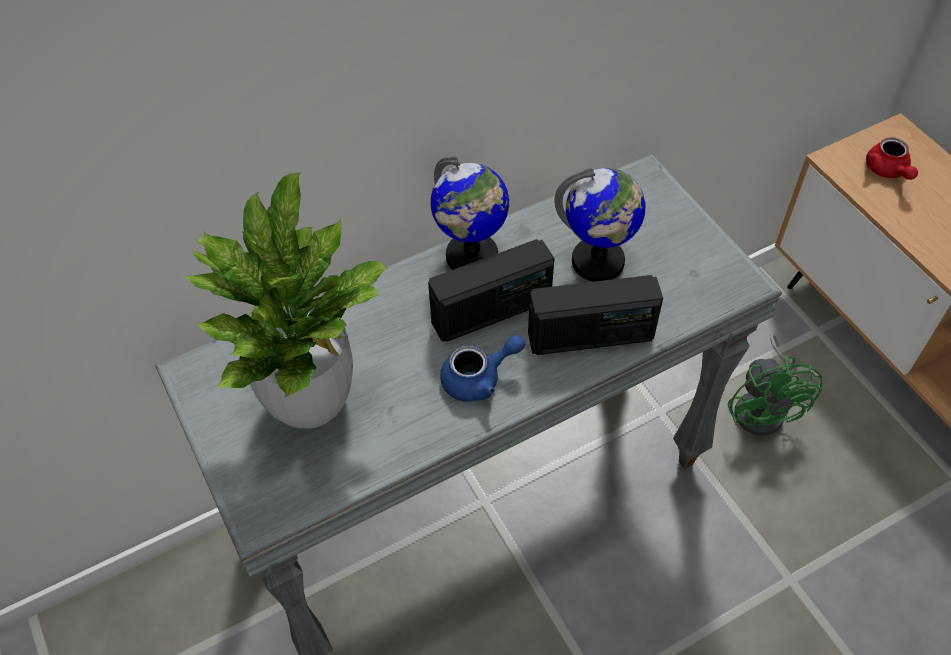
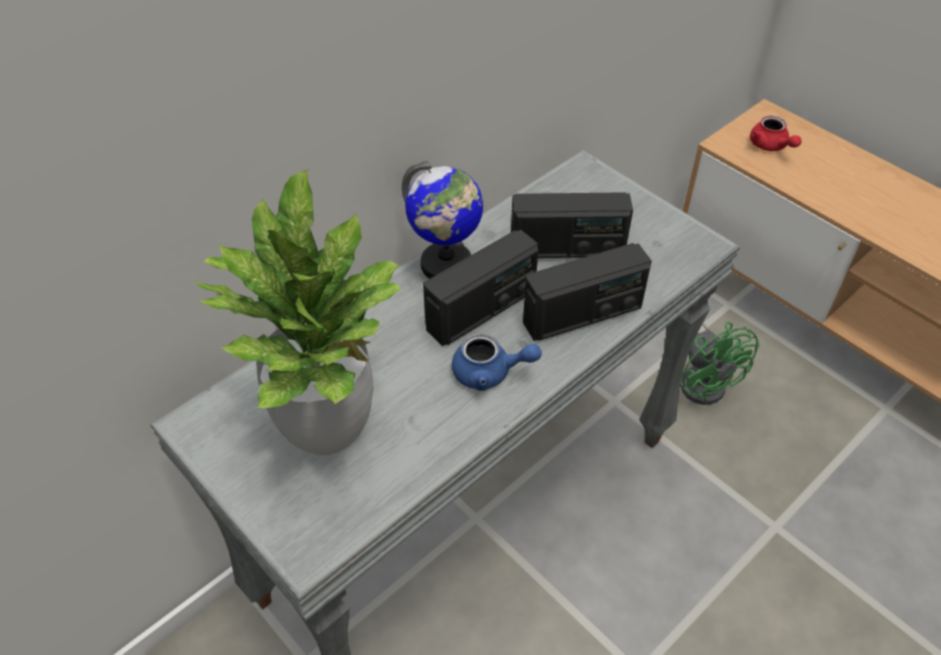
camera: 15 degrees left, 5 degrees down
(479, 378) = (490, 373): blue teapot -> blue teapot turned 45 degrees clockwise
(598, 262) = (567, 249): globe -> radio

